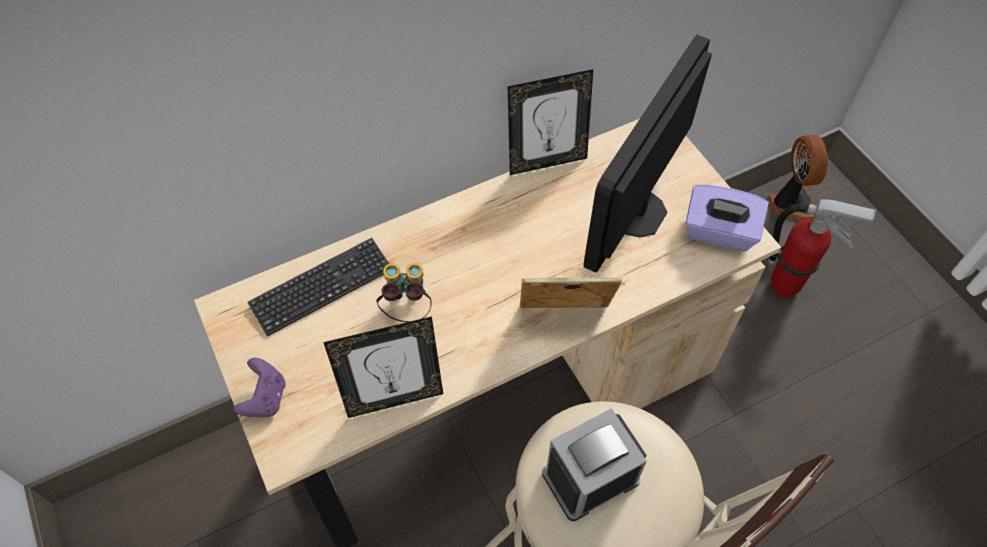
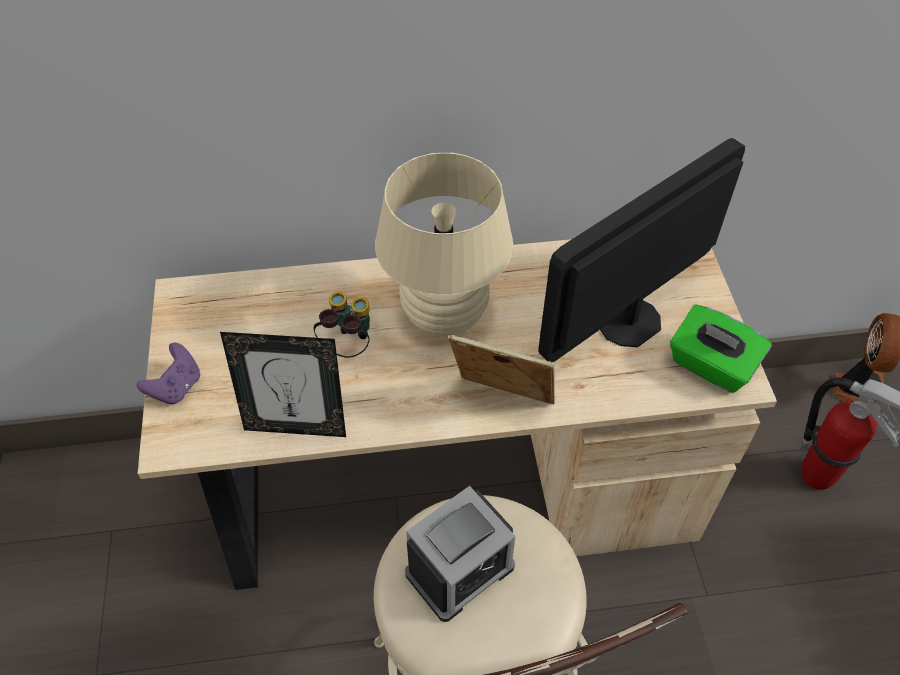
camera: 20 degrees right, 5 degrees down
(321, 287) = (276, 302): keyboard -> none
(479, 254) = (444, 315): none -> beige table lamp
(546, 161) = (553, 245): picture frame -> none
(590, 477) = (460, 570): alarm clock -> alarm clock turned 150 degrees clockwise
(719, 233) = (710, 366): purple tissue box -> green tissue box

